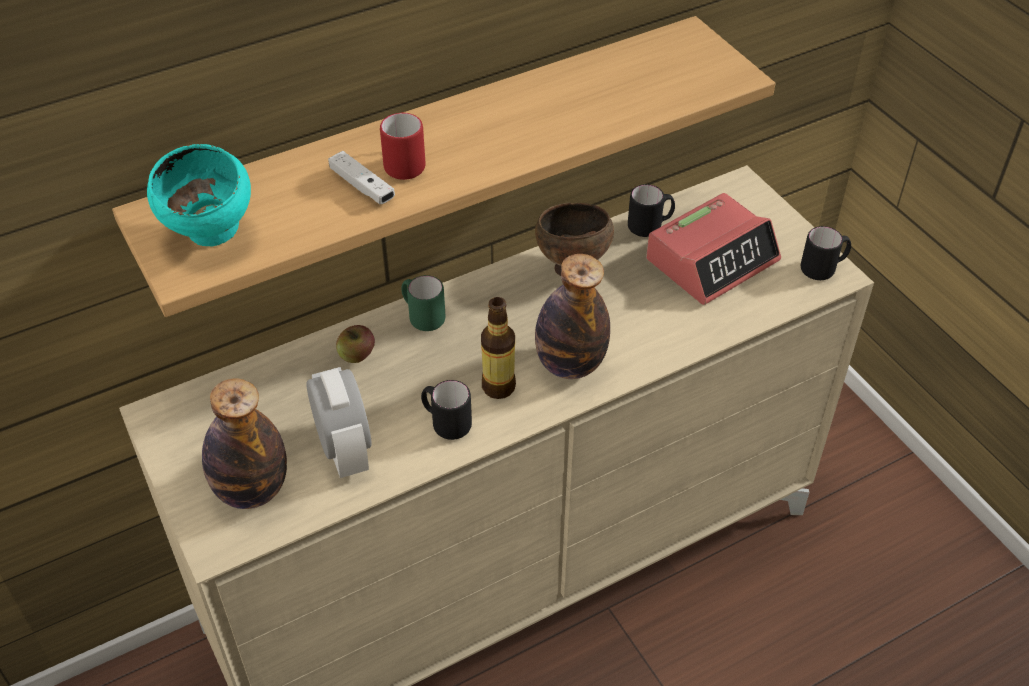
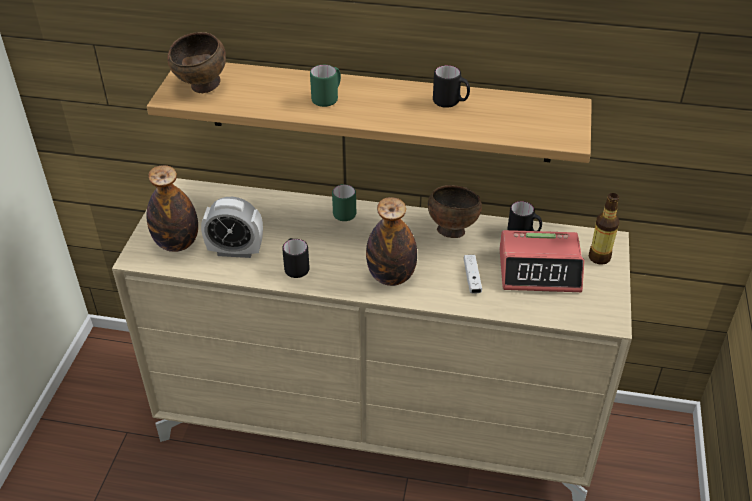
camera: 40 degrees right, 5 degrees down
(212, 235) = (202, 88): turquoise bowl -> brown bowl
(344, 450) = (235, 251): alarm clock -> alarm clock turned 75 degrees clockwise
(357, 355) = (291, 212): apple -> none
(362, 186) = (294, 99): white game controller -> white game controller (472, 278)
(405, 163) = (328, 98): red mug -> green mug
(498, 387) = (341, 266): bottle -> bottle (599, 257)
(823, 269) = (606, 312): black mug -> black mug (450, 103)

